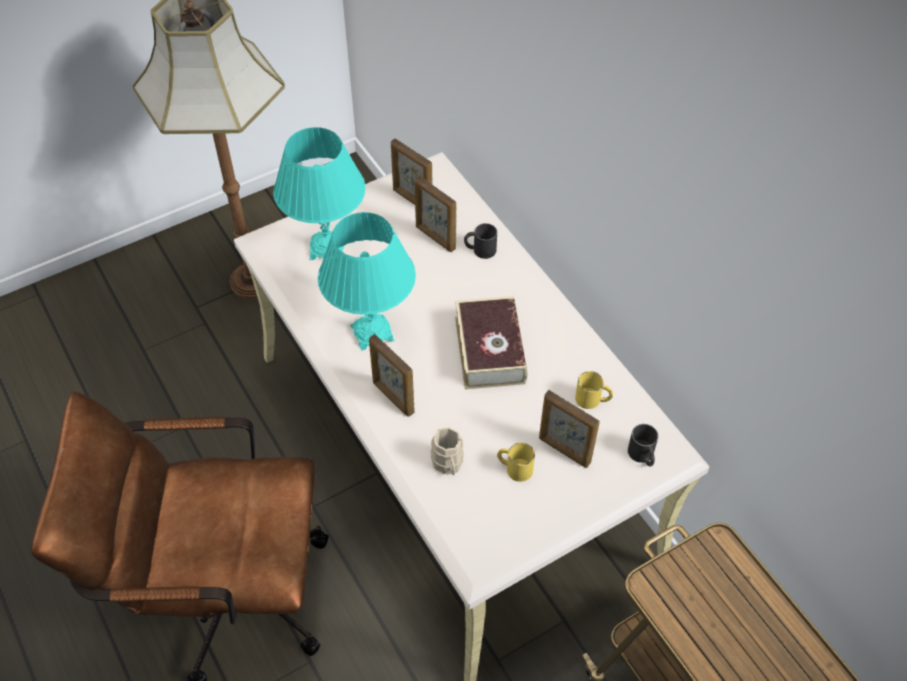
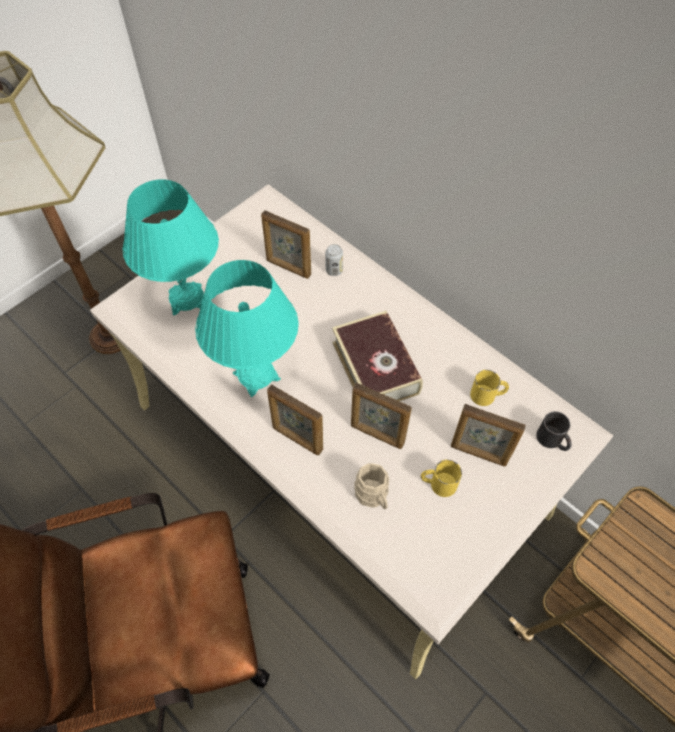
camera: 15 degrees left, 5 degrees up
(412, 200) = (255, 235): picture frame -> picture frame (377, 435)
(480, 249) = (334, 270): black mug -> can

